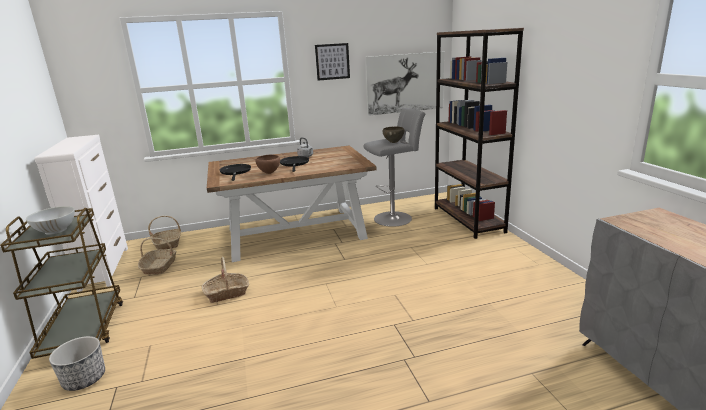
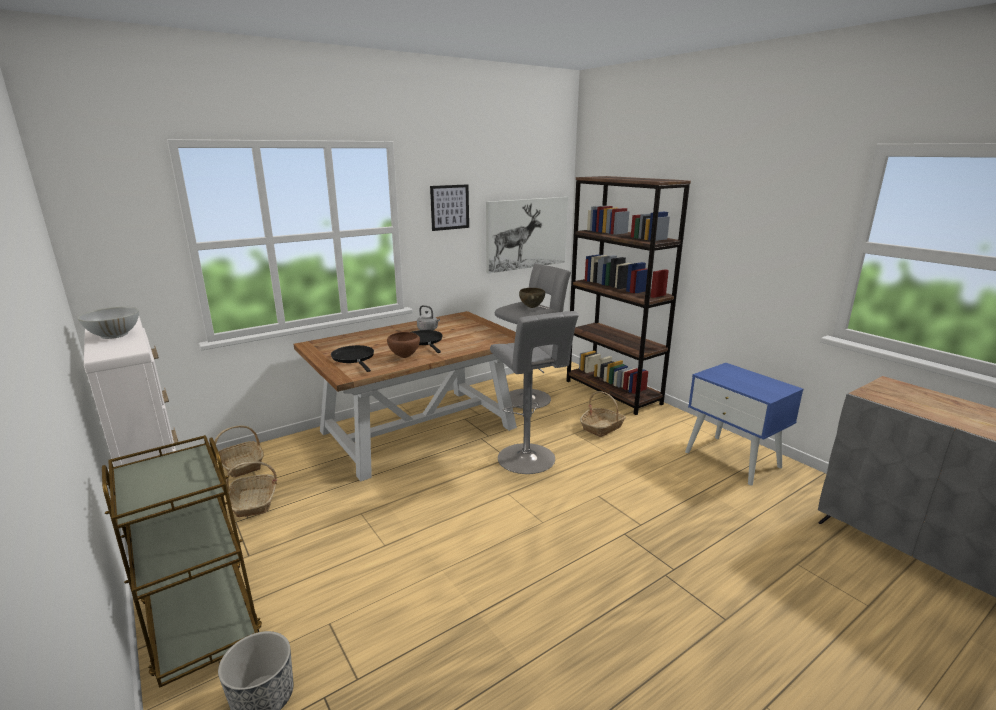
camera: 20 degrees left, 0 degrees up
(56, 230) = (173, 479): white bowl -> white bowl (114, 335)
(227, 293) = (387, 527): basket -> basket (602, 427)
(359, 262) = (528, 460): none -> grey stool
(538, 282) = (733, 459): none -> blue nightstand

